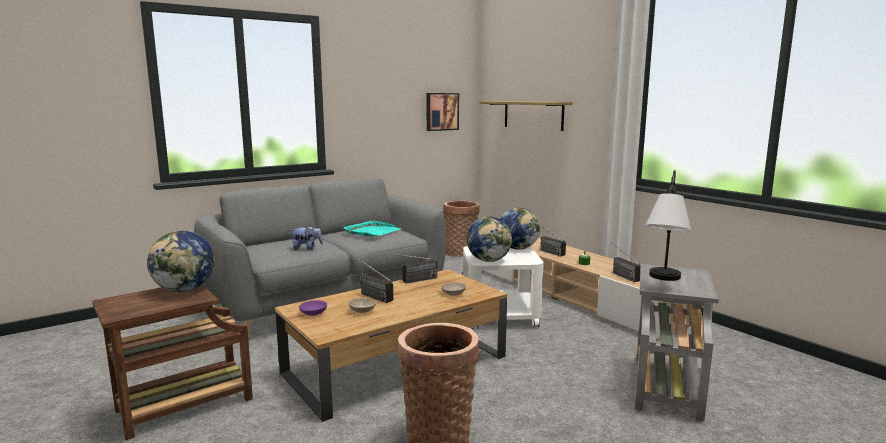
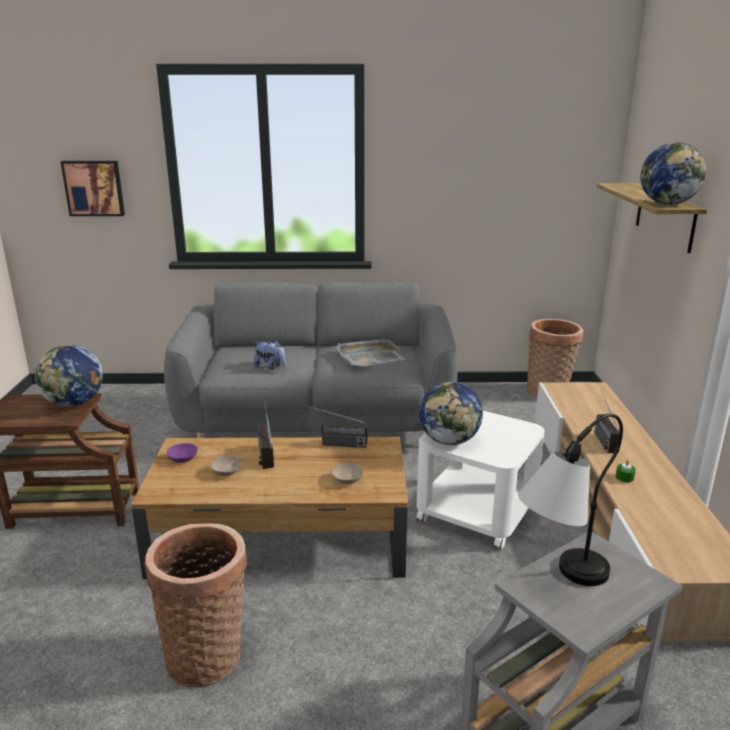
camera: 35 degrees right, 10 degrees up
(372, 231) = (369, 356): turquoise tray -> grey tray
(441, 111) = (548, 191): picture -> picture (94, 188)
(518, 248) = (520, 430): globe -> globe (668, 204)
(619, 274) = (650, 517): radio -> none

